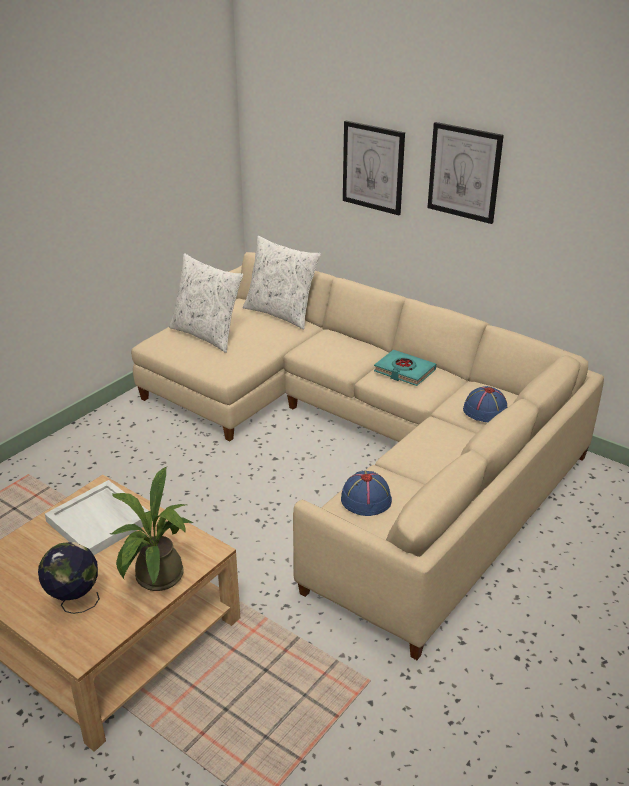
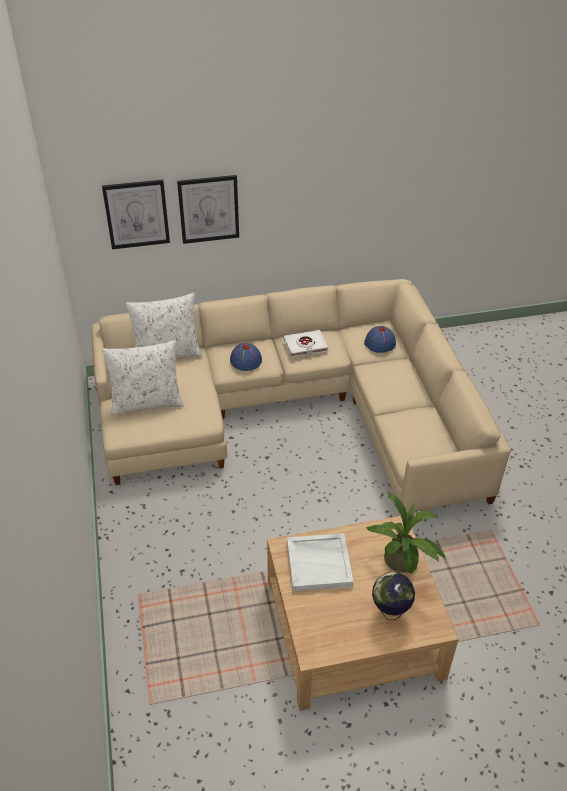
camera: 50 degrees left, 10 degrees up
(366, 499) = (412, 437): blue hat -> blue hat (245, 360)
(404, 371) = (305, 346): turquoise book -> white book
(464, 172) = (292, 189): picture -> picture (136, 214)

